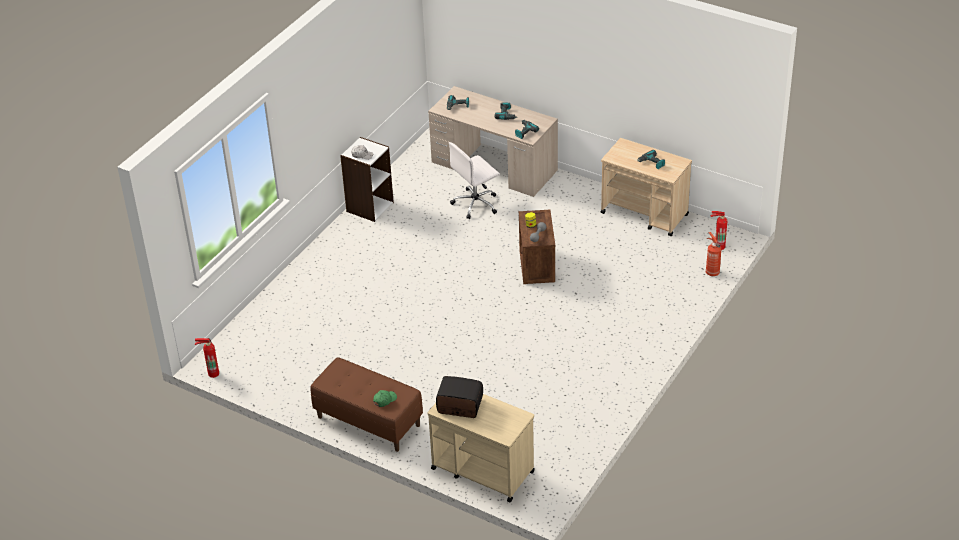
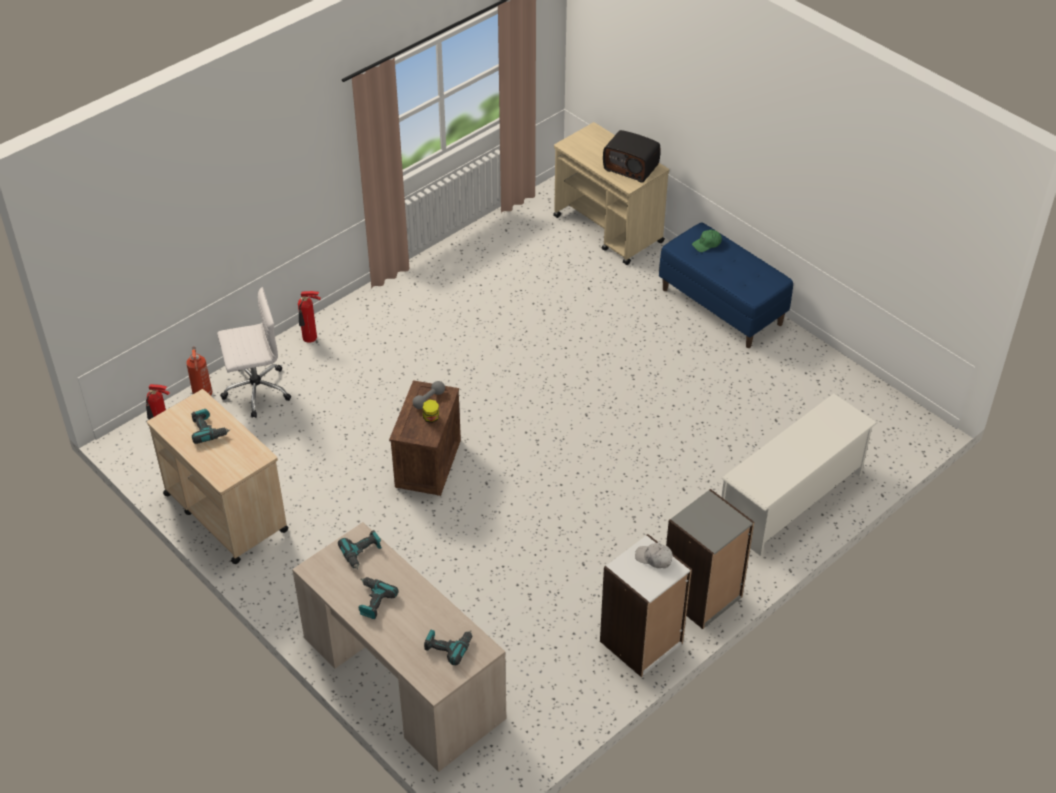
camera: 165 degrees left, 5 degrees up
(212, 373) = (914, 411): fire extinguisher -> fire extinguisher (310, 339)
(294, 297) = (791, 500): none -> white shoe rack
(340, 235) = (702, 596): none -> grey bookcase
(368, 421) = (722, 306): brown bench -> blue bench
(476, 204) = (467, 601): white office chair -> white office chair (255, 390)

